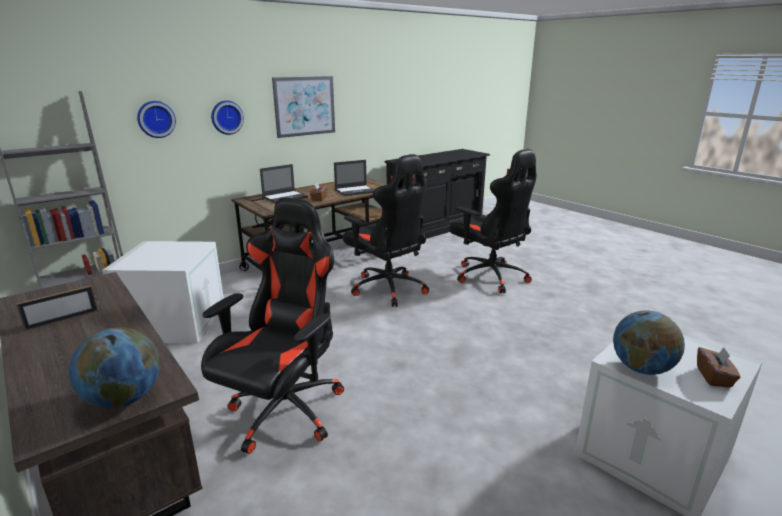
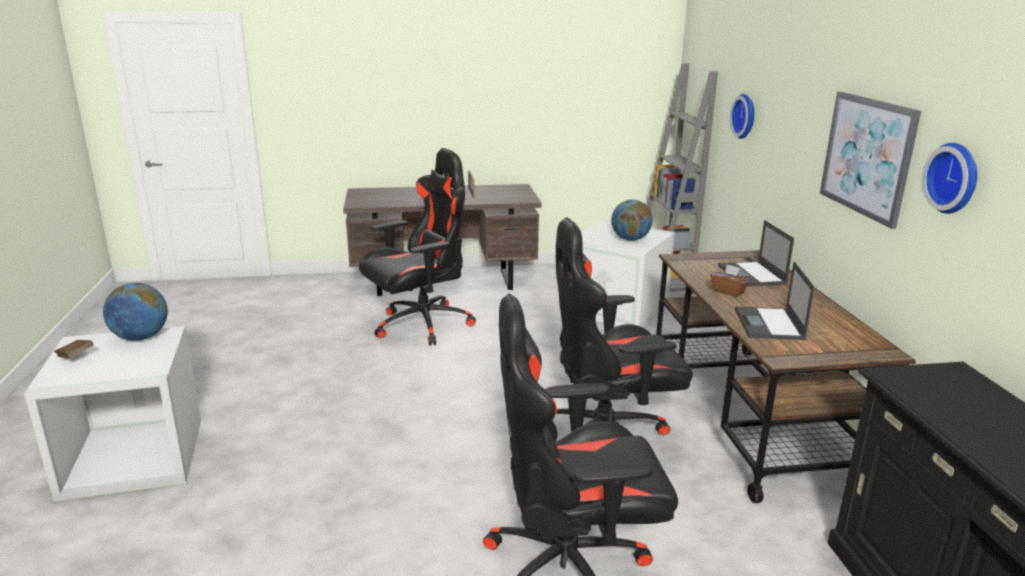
camera: 120 degrees right, 0 degrees up
(124, 399) = (362, 199): globe -> globe (630, 239)
(226, 117) = (788, 136): wall clock -> wall clock (955, 178)
(281, 417) = (417, 327): black office chair -> black office chair turned 90 degrees counterclockwise
(714, 377) = (75, 357): brown tissue box -> brown book

